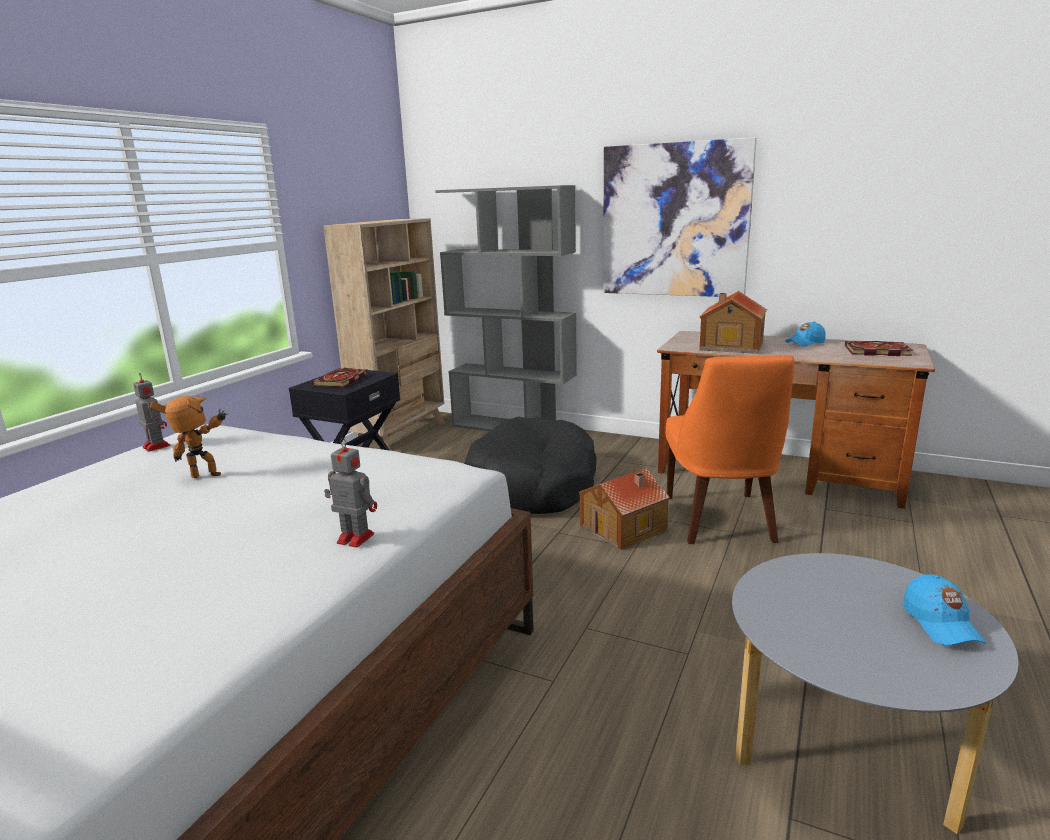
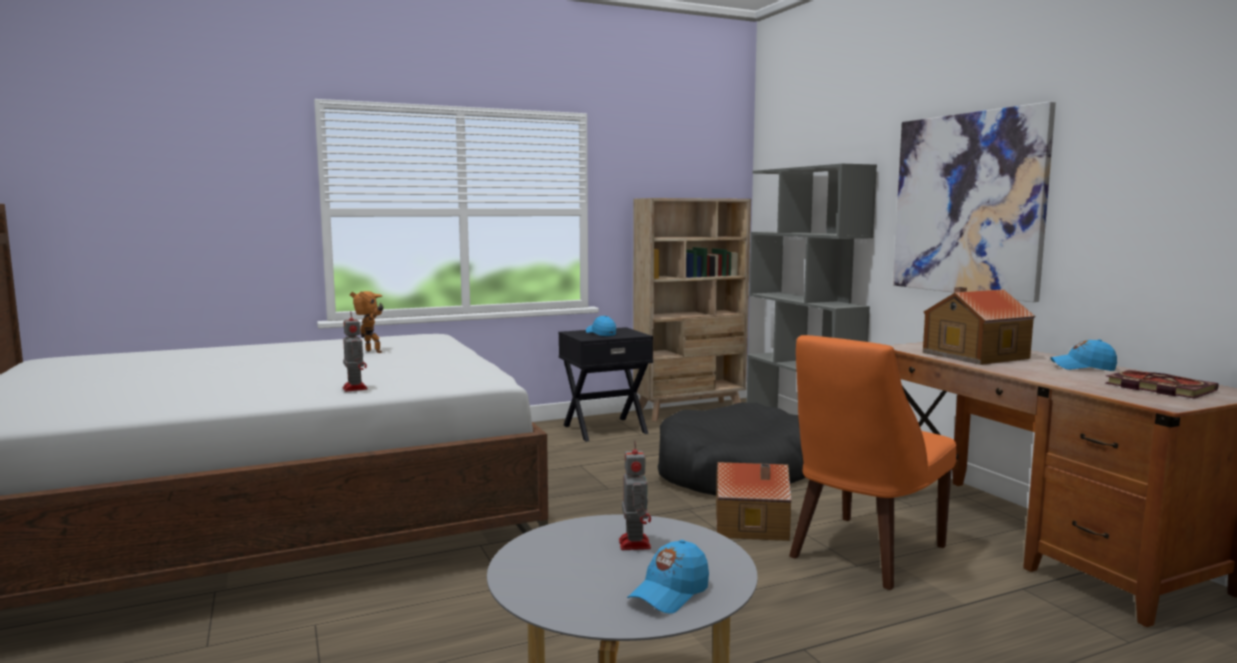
camera: 40 degrees right, 10 degrees down
(156, 446) = (390, 336): toy robot -> toy robot (634, 543)
(341, 380) = (601, 333): book -> blue cap

